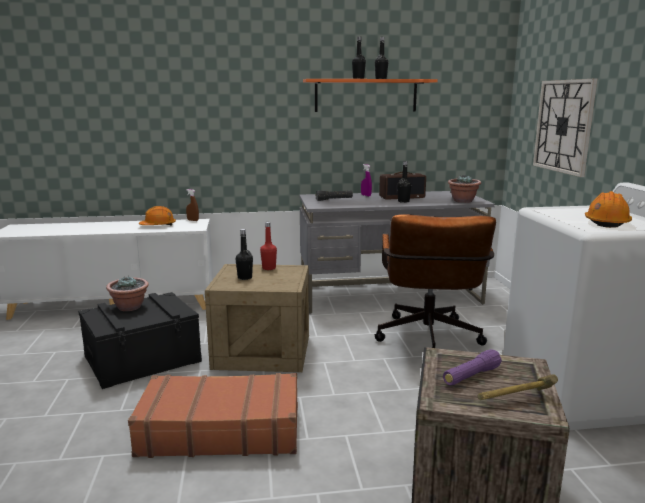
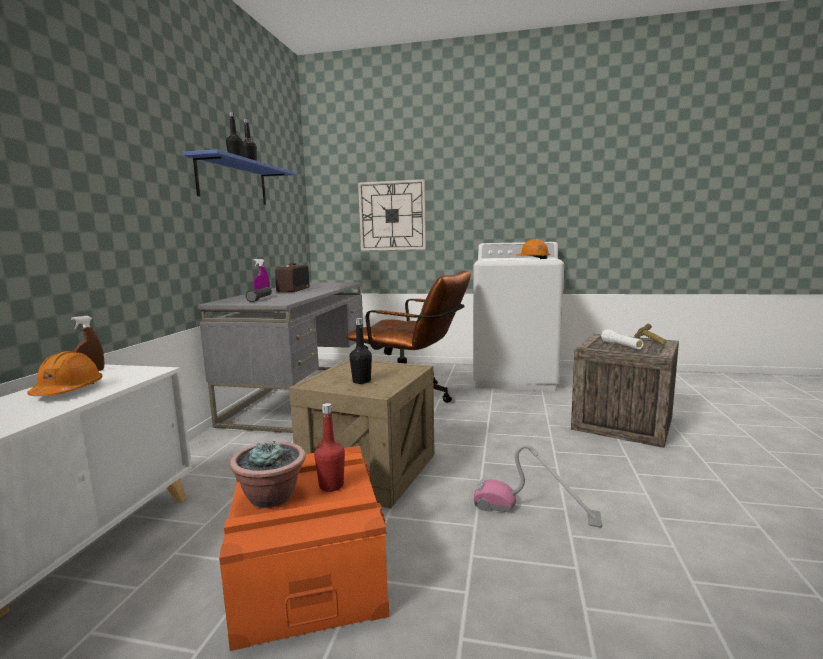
camera: 70 degrees left, 5 degrees down
(142, 358) = (308, 568): black storage box -> orange storage box
(220, 429) = (535, 511): brown suitcase -> vacuum cleaner
(269, 268) = (340, 370): red bottle -> red bottle (331, 486)
(366, 95) = (233, 182): orange shelf -> blue shelf
(403, 201) = (313, 290): black bottle -> none
(463, 201) = (340, 284): potted plant -> none
(471, 376) = (621, 346): purple flashlight -> white flashlight

